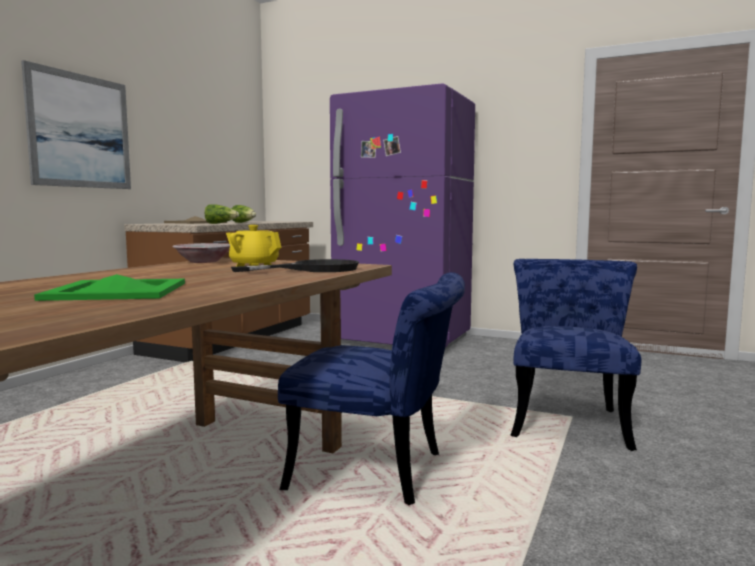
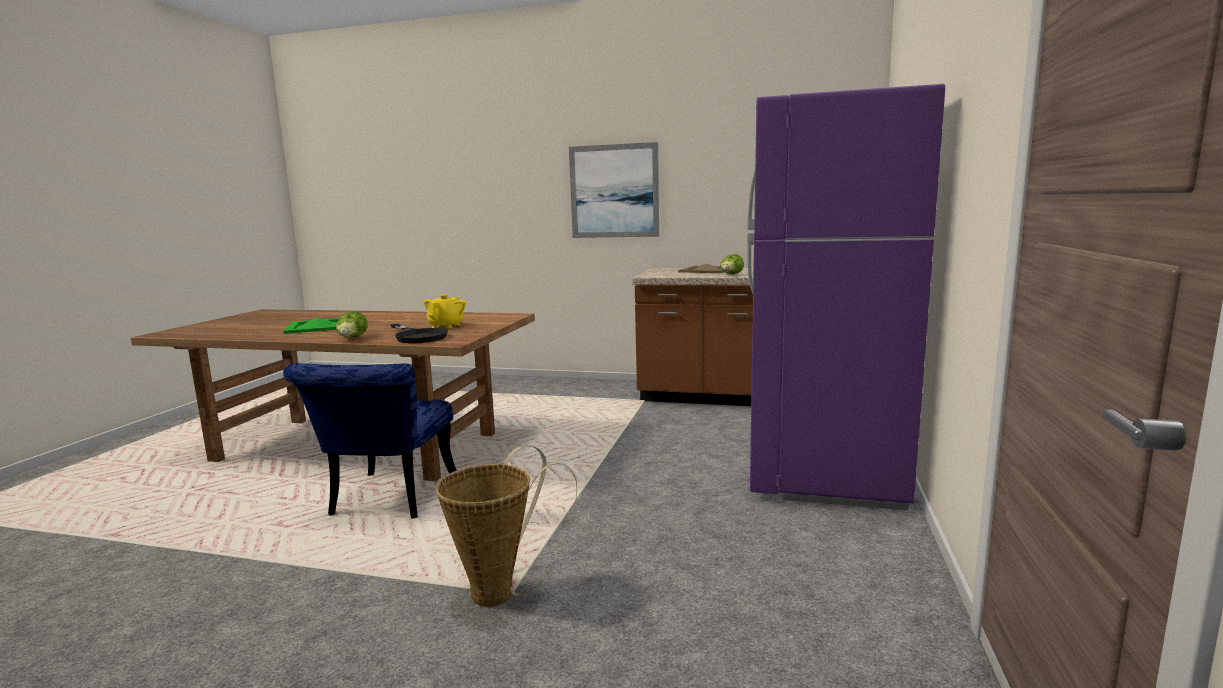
camera: 80 degrees right, 5 degrees up
(204, 262) = (487, 315): bowl -> none
(220, 223) = (683, 275): lettuce -> lettuce (352, 338)
(569, 419) = (503, 592): blue chair -> basket

